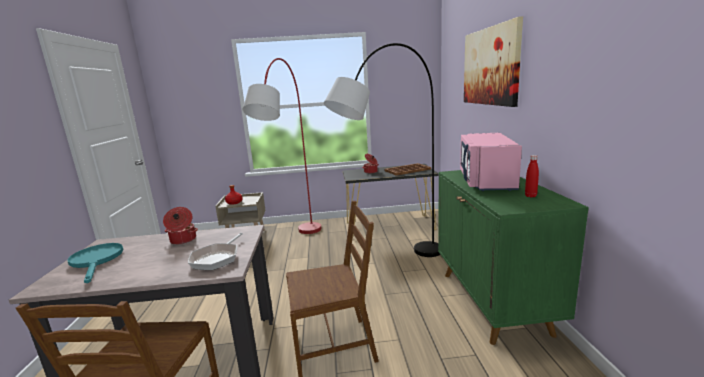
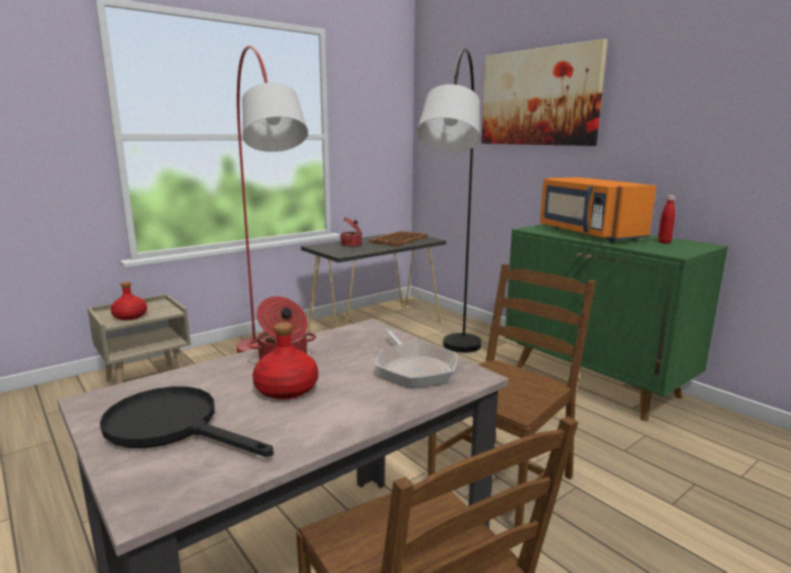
camera: 35 degrees left, 0 degrees up
(97, 261) = (173, 427): turquoise frying pan -> black frying pan
(155, 255) = (286, 389): none -> red bottle
(485, 181) = (588, 234): pink microwave -> orange microwave

